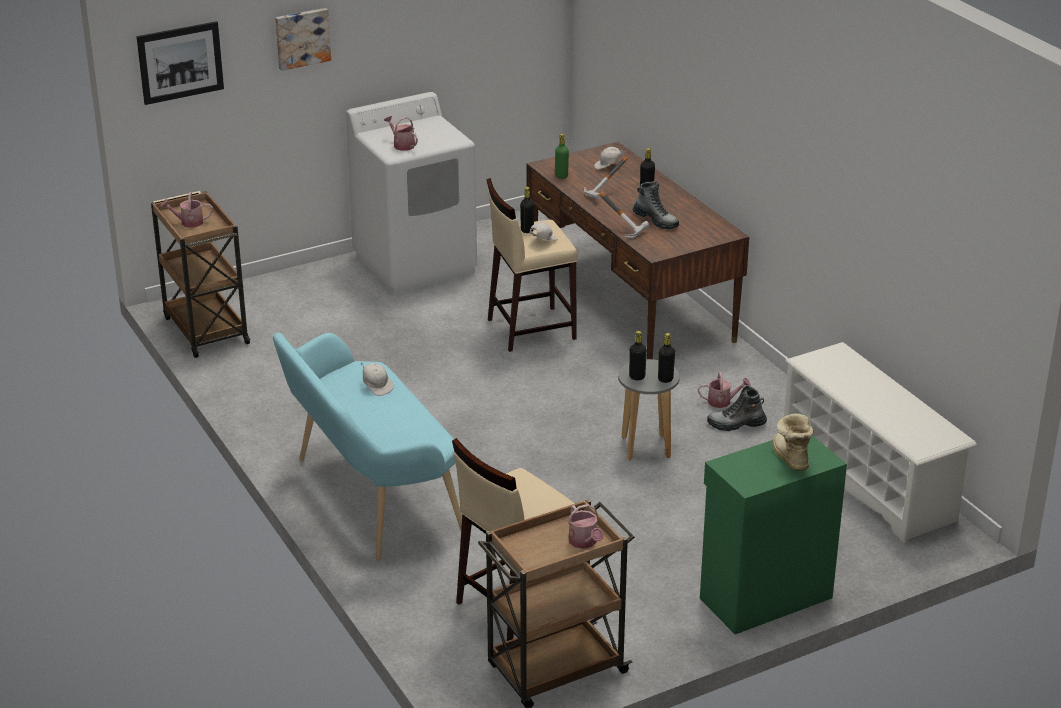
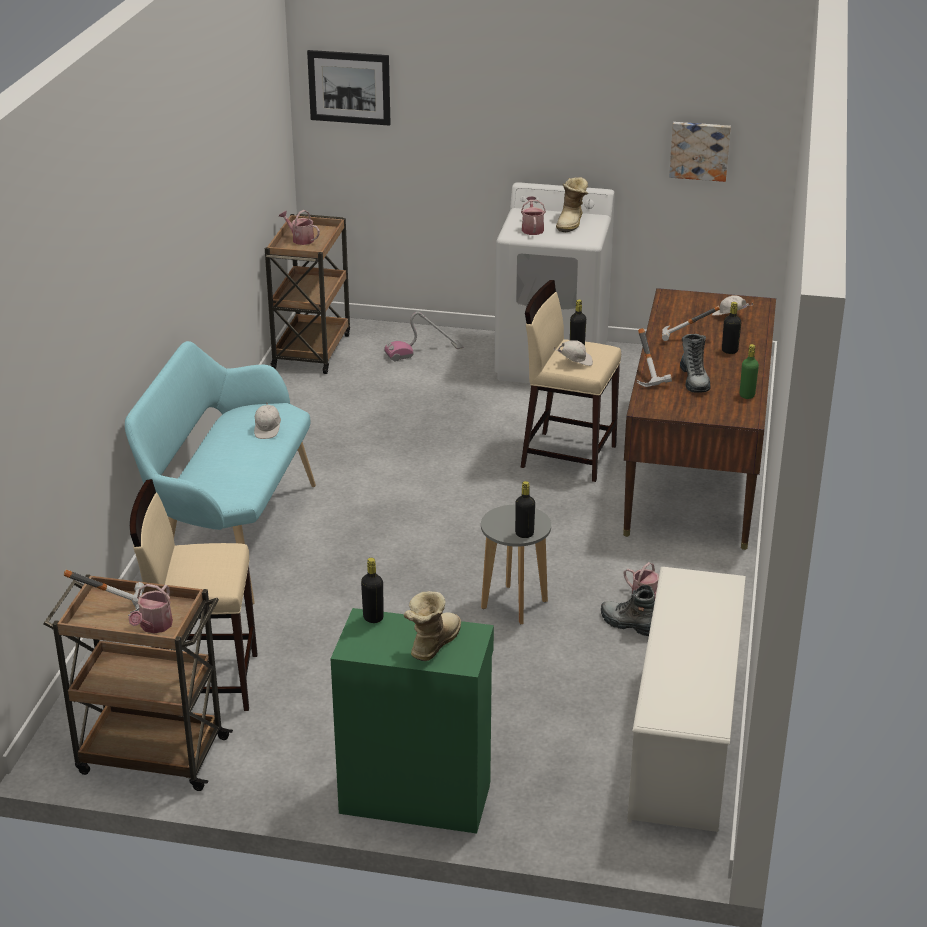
camera: 40 degrees right, 0 degrees up
(302, 38) = (477, 95): picture -> picture (699, 150)
(302, 294) = (424, 351): none -> vacuum cleaner
(423, 130) = (572, 223): none -> boot
(529, 544) = (111, 604): none -> hammer
(561, 176) = (669, 310): green bottle -> green bottle (747, 395)
(637, 377) = (502, 520): black bottle -> black bottle (373, 618)

